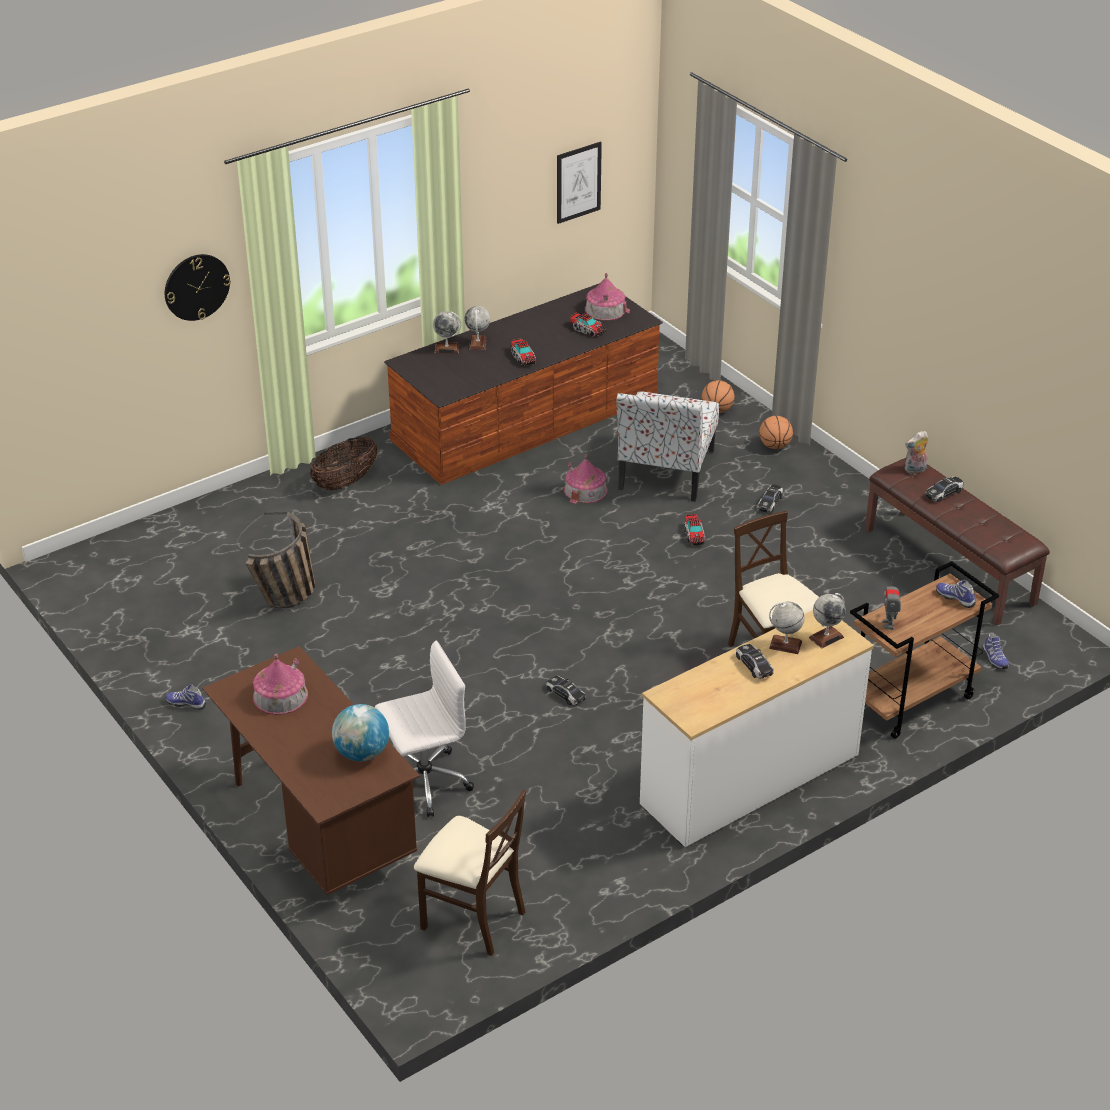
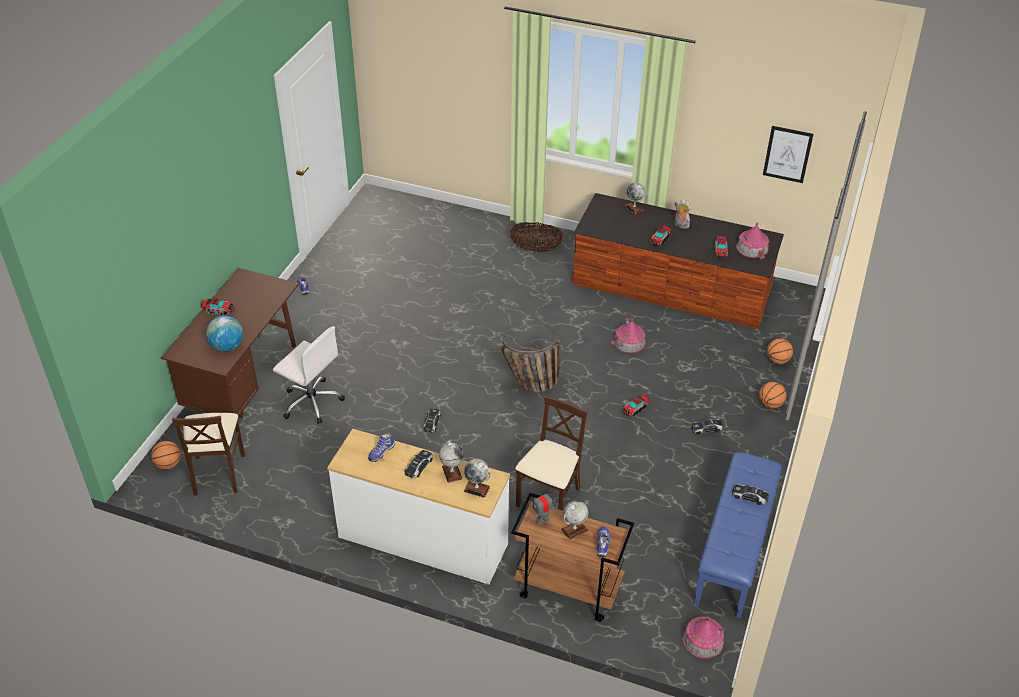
camera: 55 degrees right, 5 degrees up
(196, 287) = (484, 79): wall clock -> none
(275, 736) = (218, 310): none -> toy truck
(280, 696) = (252, 296): toy house -> toy house (703, 640)
(285, 600) = (414, 279): basket -> basket (529, 384)
(408, 962) = (168, 464): none -> basketball
(478, 343) = (653, 216): globe -> globe (574, 530)
(665, 471) = (686, 367): chair -> none
(915, 470) = (761, 470): plush toy -> plush toy (680, 225)
(950, 566) = (734, 551): brown bench -> blue bench
(994, 658) = (654, 618): shoe -> shoe (381, 452)

